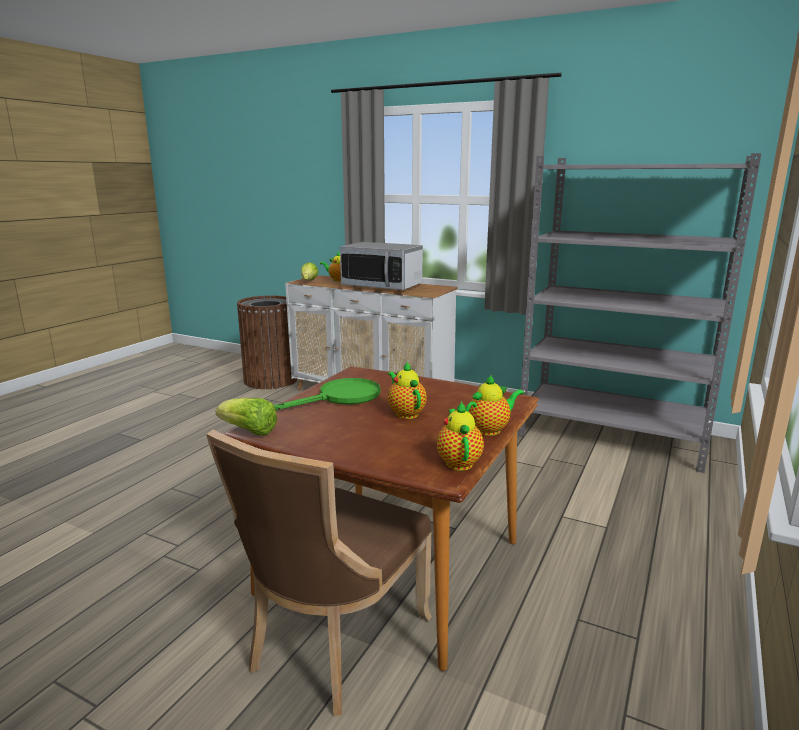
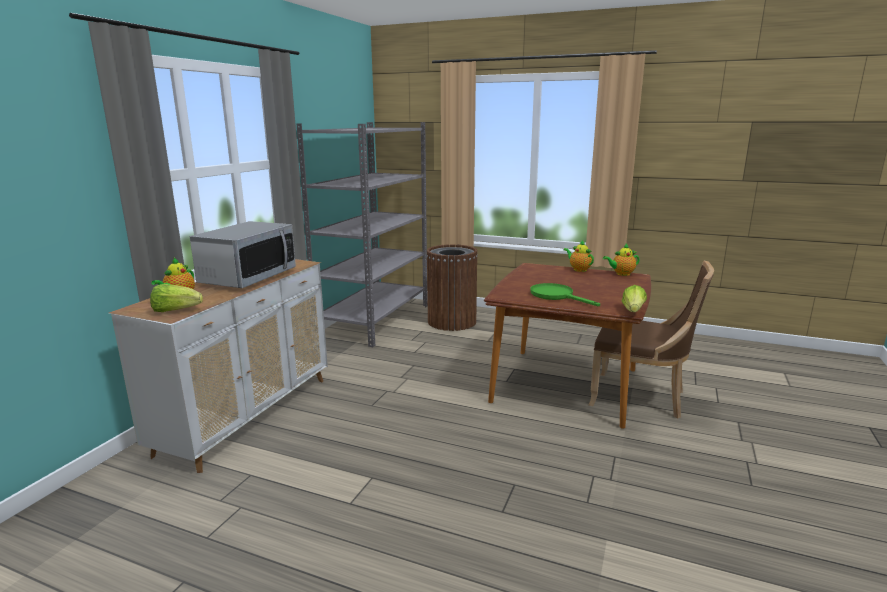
camera: 95 degrees left, 0 degrees up
(271, 380) = (128, 509): brown trash can -> brown trash can (452, 322)
(405, 413) = (570, 282): teapot -> none

